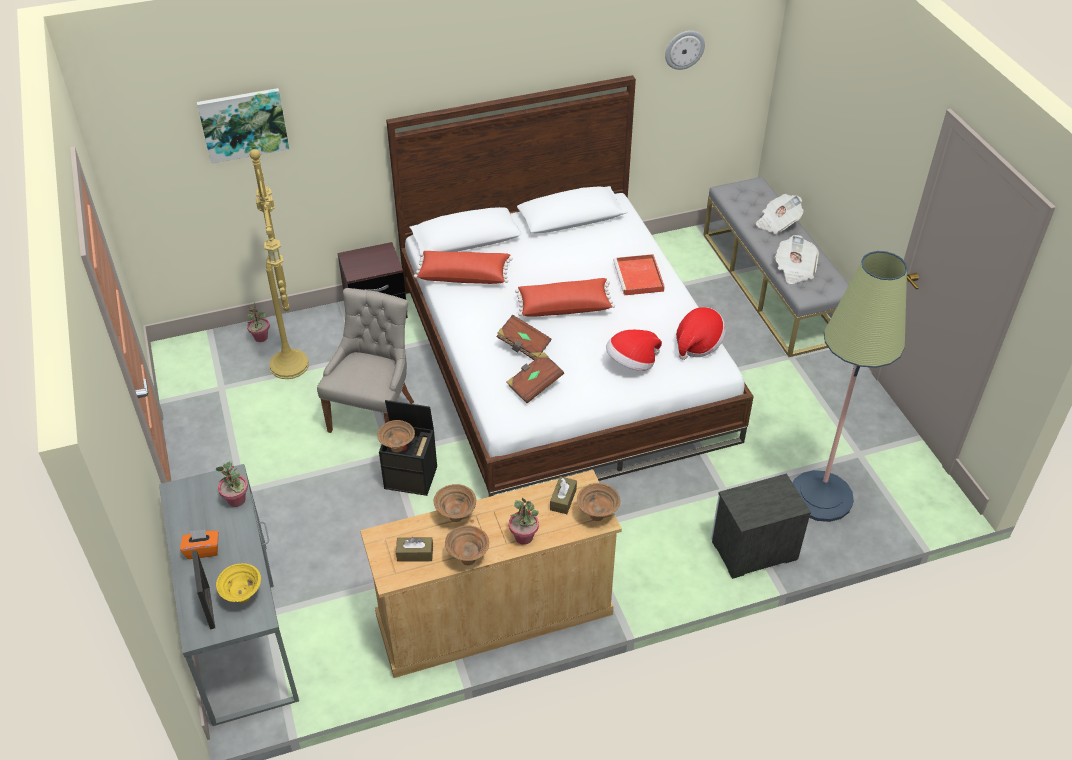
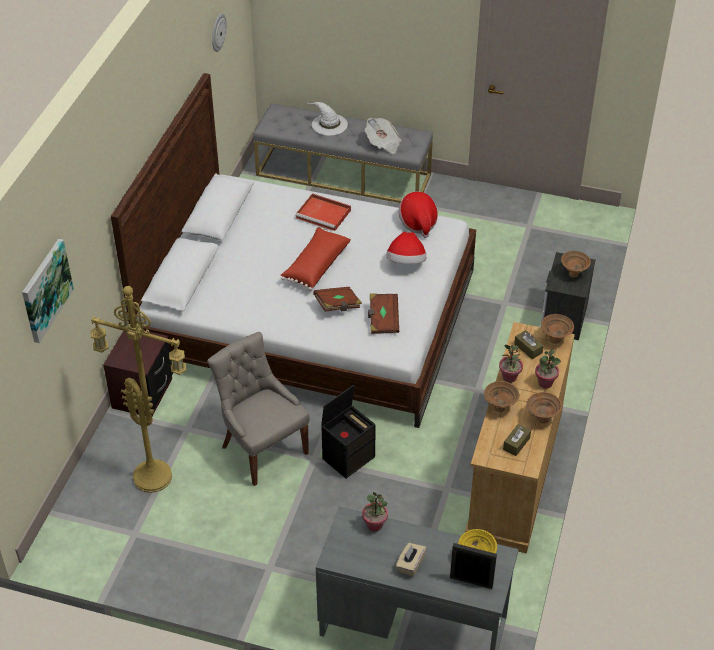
camera: 55 degrees left, 0 degrees up
(202, 550) = (410, 565): orange tissue box -> beige tissue box
(261, 337) = (98, 481): potted plant -> potted plant (509, 377)
(398, 448) = (343, 437): brown bowl -> brown bowl (573, 273)
(464, 275) = (225, 300): red pillow -> none
(777, 223) = (329, 124): newspaper -> white hat
(821, 496) = (548, 263): floor lamp -> none

